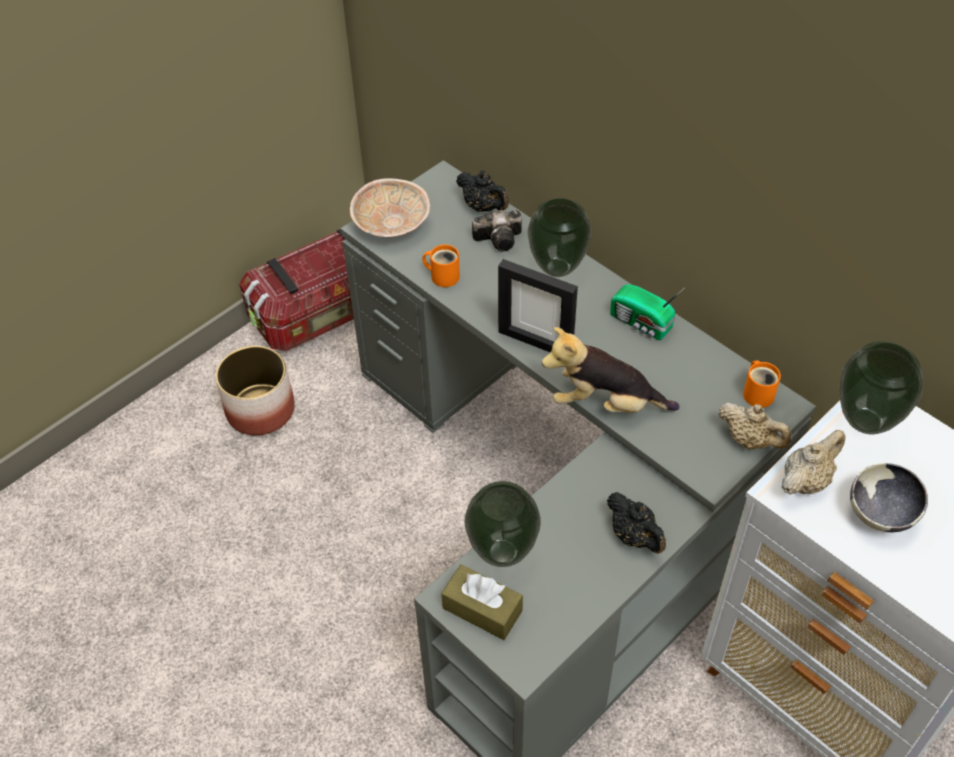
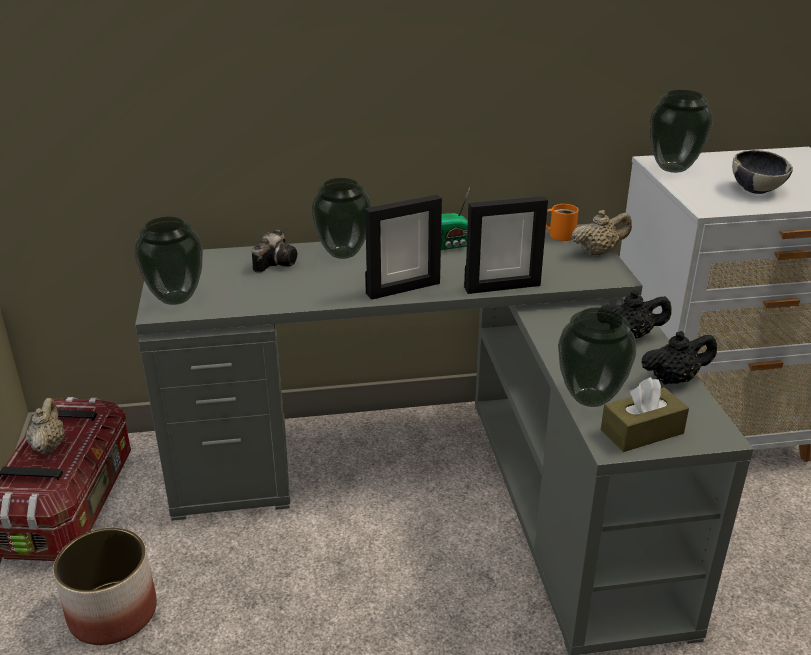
camera: 55 degrees left, 20 degrees down
(391, 224) = (176, 299): beige bowl -> vase
(443, 275) = (273, 299): orange mug -> none
(483, 207) = (231, 256): black teapot -> black teapot (674, 379)
(605, 403) = (502, 286): plush toy -> picture frame
(806, 480) = (706, 199): beige teapot -> beige teapot (49, 446)

